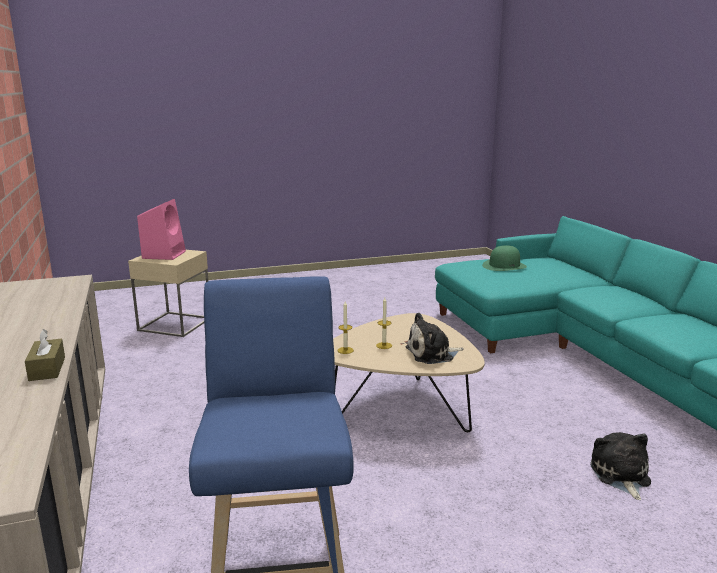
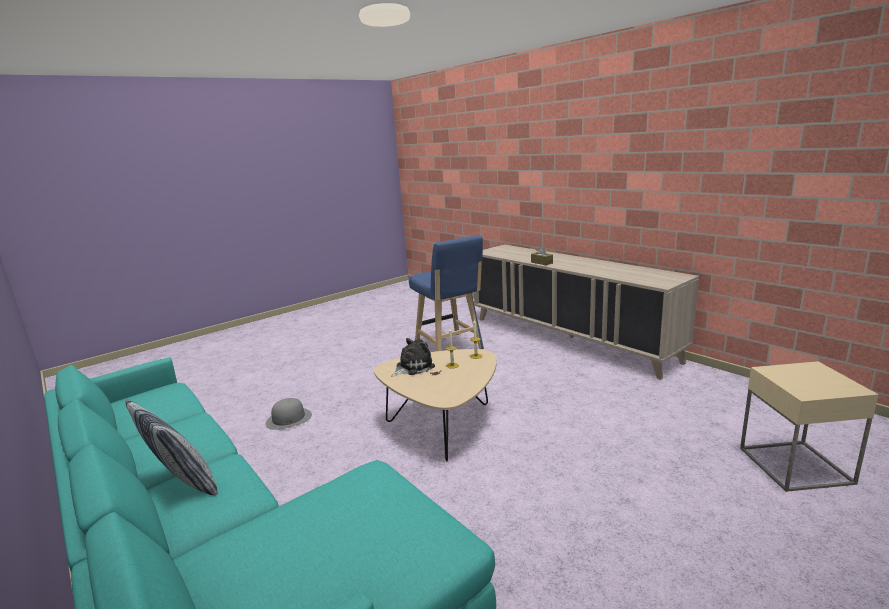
camera: 160 degrees right, 0 degrees up
(164, 254) = (820, 380): pink speaker -> none
(504, 266) = (355, 547): green hat -> none
(620, 475) = (289, 419): plush toy -> grey hat
(635, 301) = (183, 484): none -> pillow

